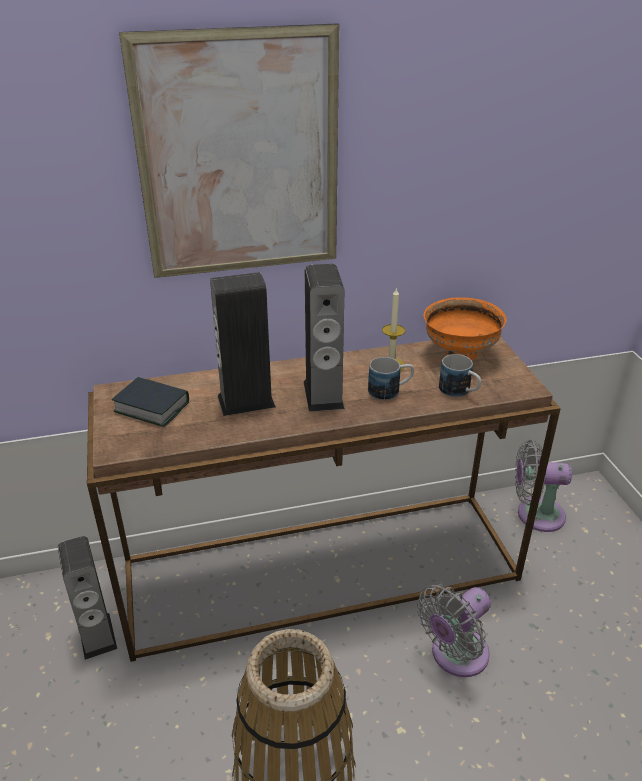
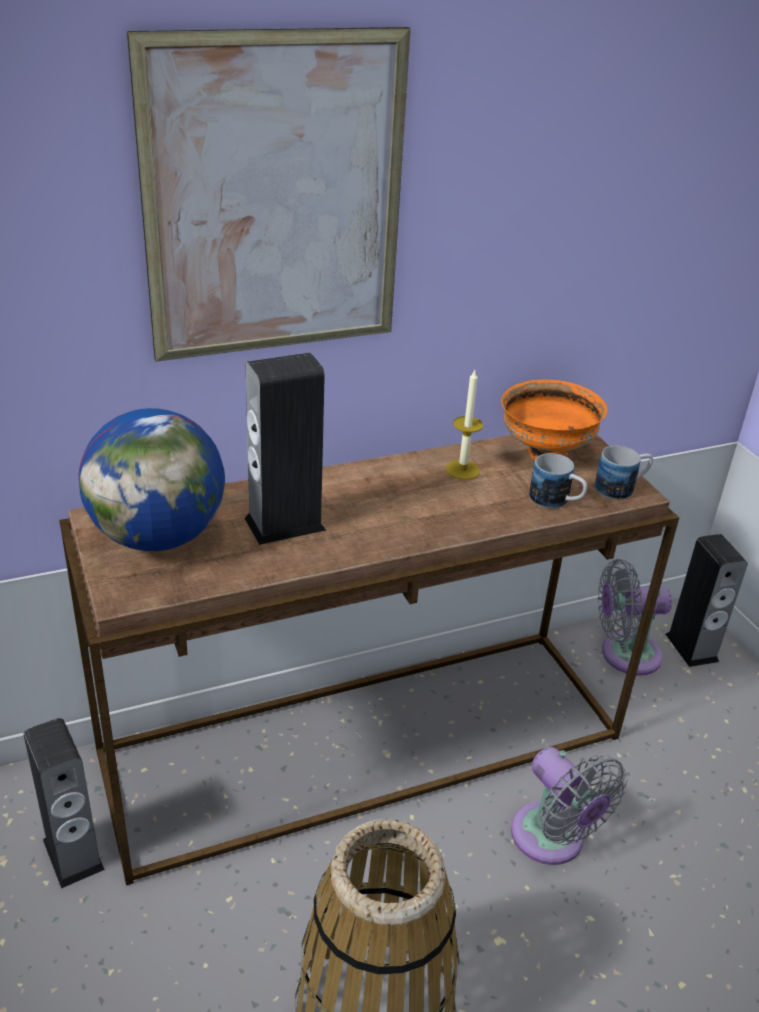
camera: 10 degrees left, 0 degrees up
(152, 407) = (159, 537): book -> globe
(323, 395) = (384, 511): speaker -> speaker (691, 647)
(390, 391) = (469, 503): mug -> mug (621, 488)
(455, 656) = (553, 840): grey fan -> grey fan turned 75 degrees counterclockwise

